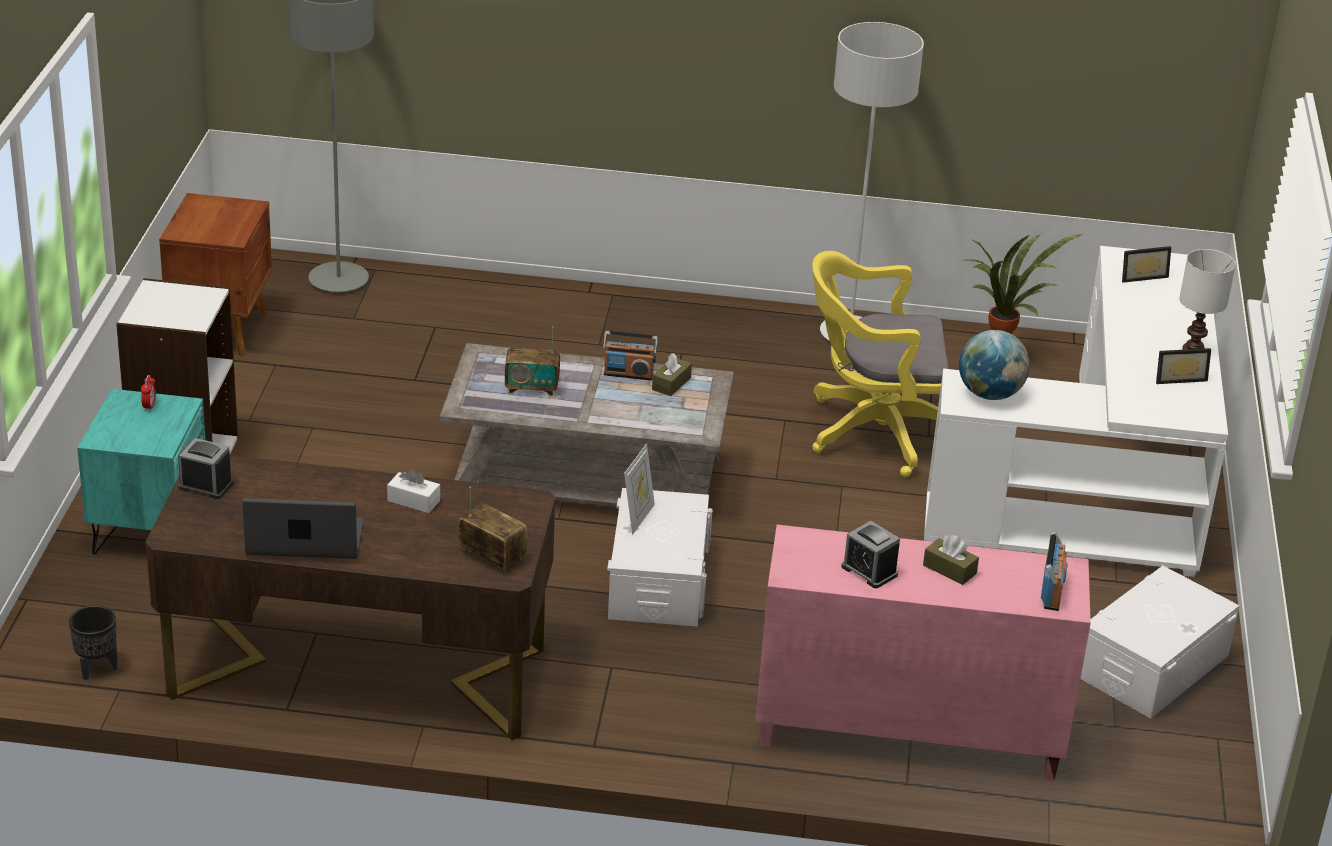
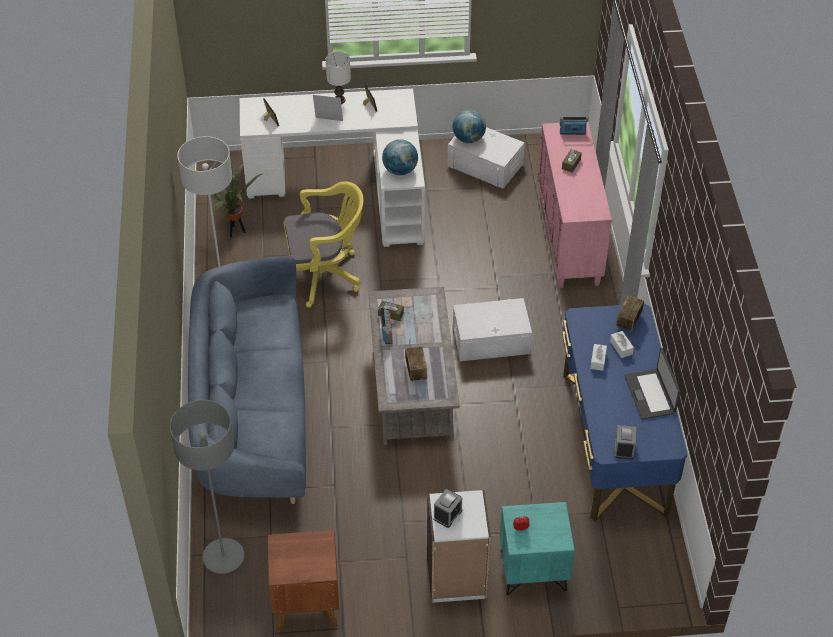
camera: 100 degrees left, 15 degrees up
(98, 668) = (660, 553): black planter -> none
(358, 672) = (613, 442): brown desk -> blue desk
(431, 532) = (621, 347): none -> white tissue box
(585, 331) = (253, 414): none -> blue sofa
(638, 518) = (485, 328): picture frame -> picture frame (328, 121)
(869, 571) = (584, 188): alarm clock -> alarm clock (447, 514)
(872, 432) = (324, 274): yellow office chair -> yellow office chair turned 90 degrees counterclockwise
(1176, 593) = (469, 139): none -> globe

